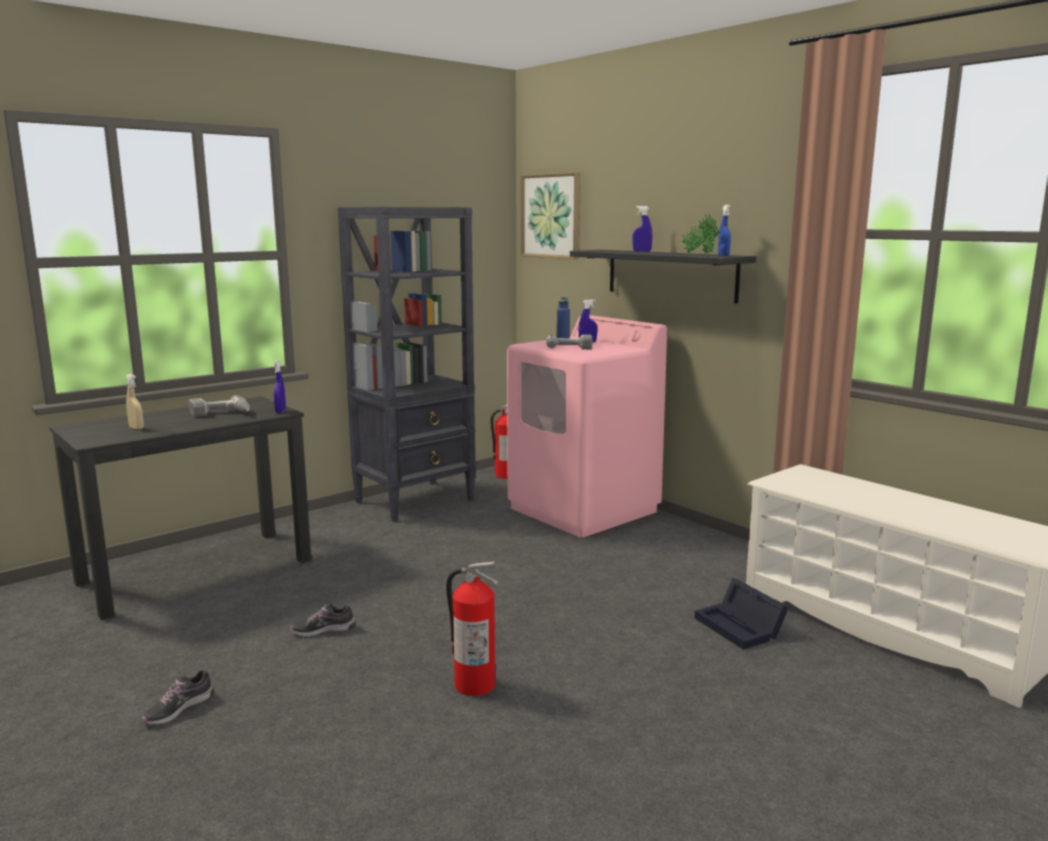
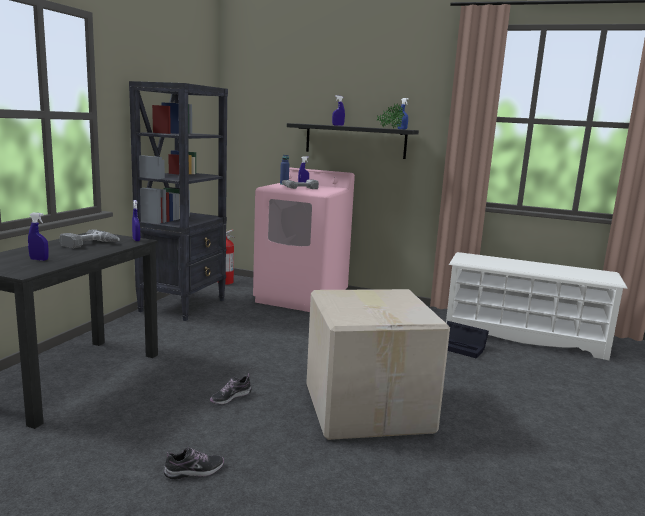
camera: 30 degrees left, 0 degrees up
(136, 428) = (39, 259): beige spray bottle -> blue spray bottle
(178, 709) = (194, 471): shoe -> shoe turned 120 degrees counterclockwise
(474, 685) = (368, 407): fire extinguisher -> cardboard box
(552, 216) = (255, 99): picture -> none

